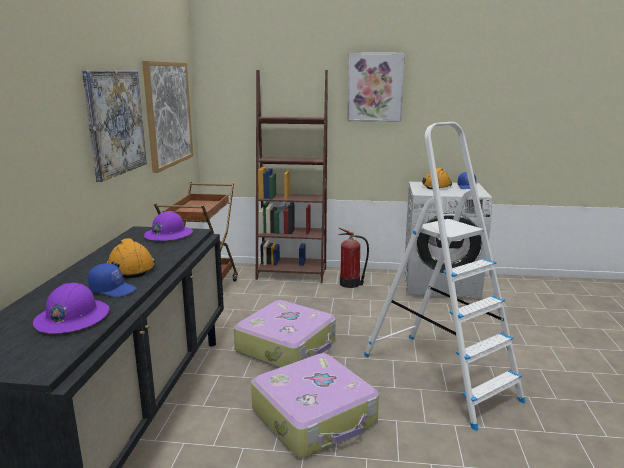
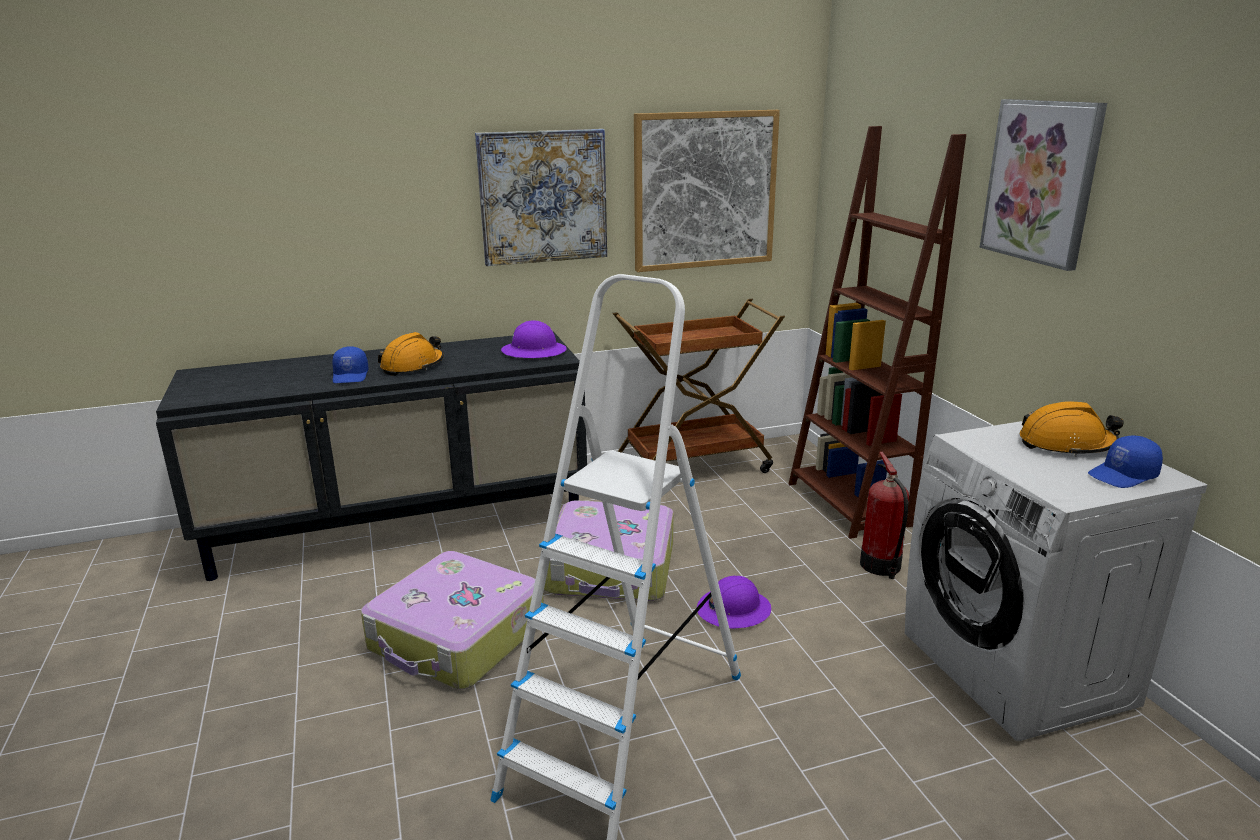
camera: 65 degrees right, 5 degrees up
(72, 318) = (279, 382): purple hard hat -> purple hard hat (733, 610)

